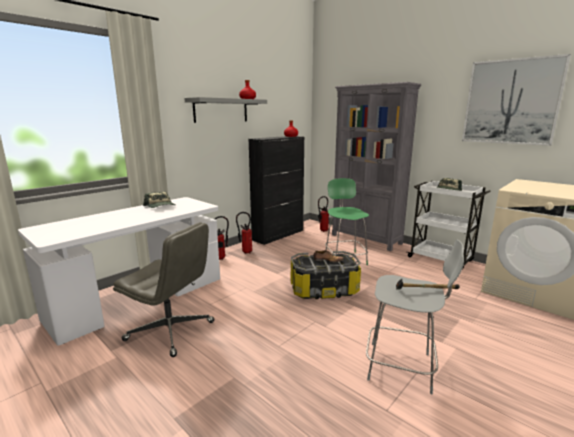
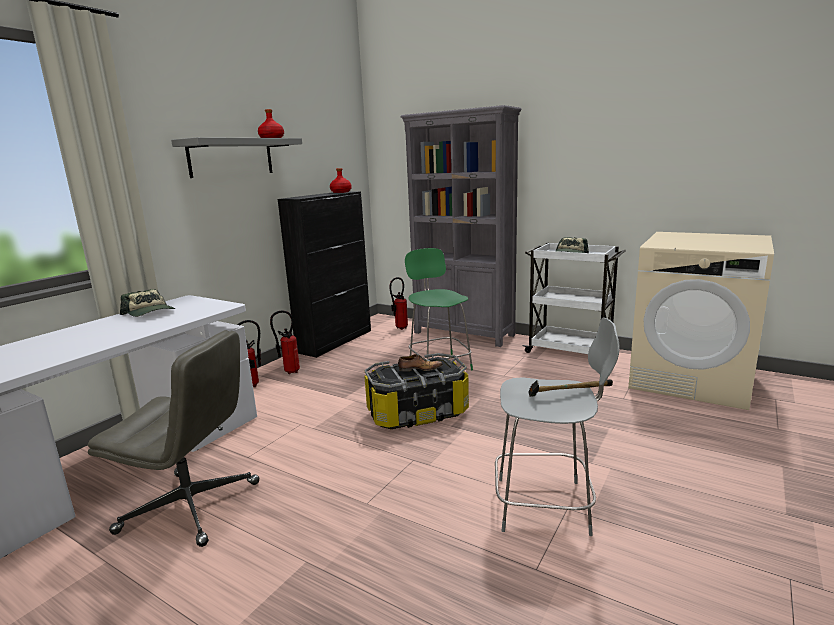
camera: 10 degrees left, 0 degrees up
(511, 102) = (641, 128): picture -> none

